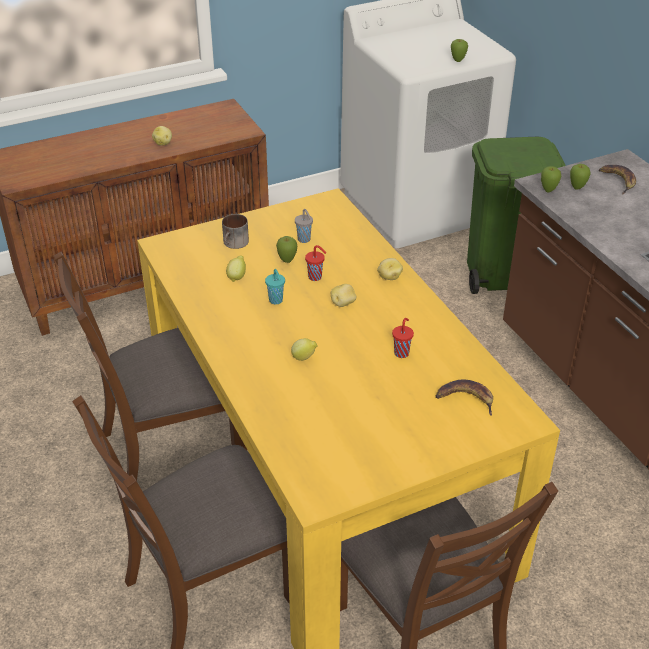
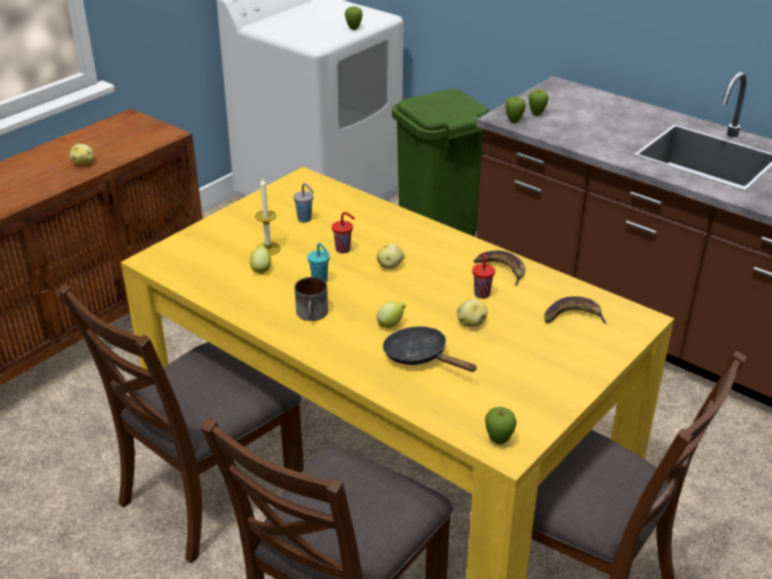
camera: 25 degrees left, 5 degrees down
(235, 244) = (235, 240): mug -> mug (313, 314)
(255, 259) = (268, 248): none -> candle
(287, 261) = (302, 242): apple -> apple (498, 441)
(307, 394) = (420, 357): none -> black frying pan
(389, 277) = (416, 231): potato -> potato (470, 323)
(618, 181) = (566, 102): banana -> banana (502, 270)

